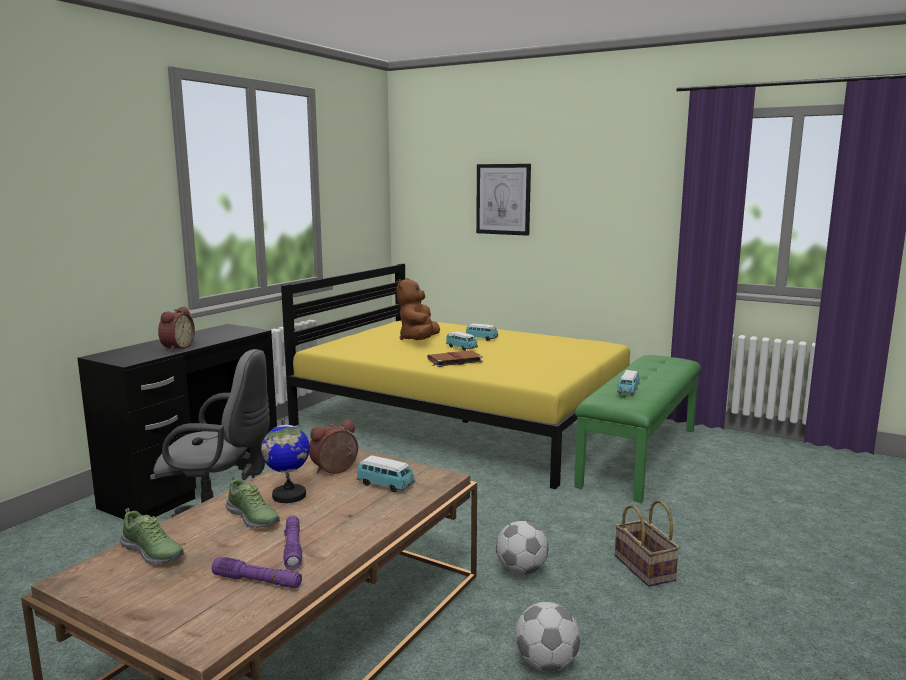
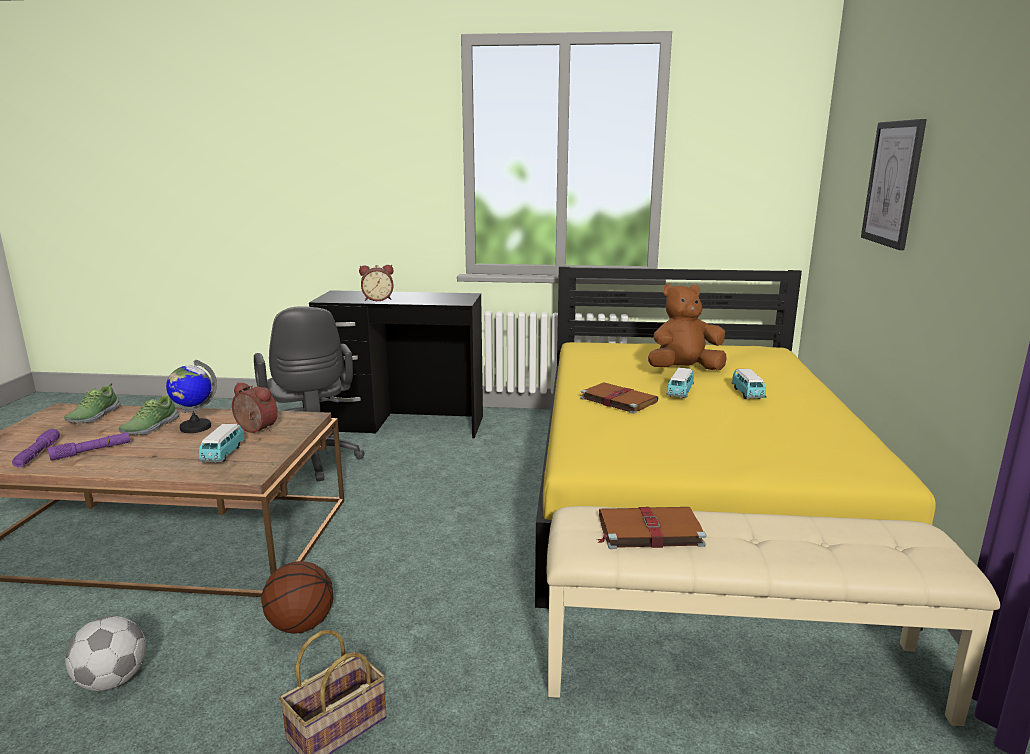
camera: 65 degrees right, 5 degrees up
(521, 571) = (300, 625): football -> basketball
(628, 391) = (648, 531): toy car -> brown book
(638, 456) = (738, 667): green bench -> beige bench

